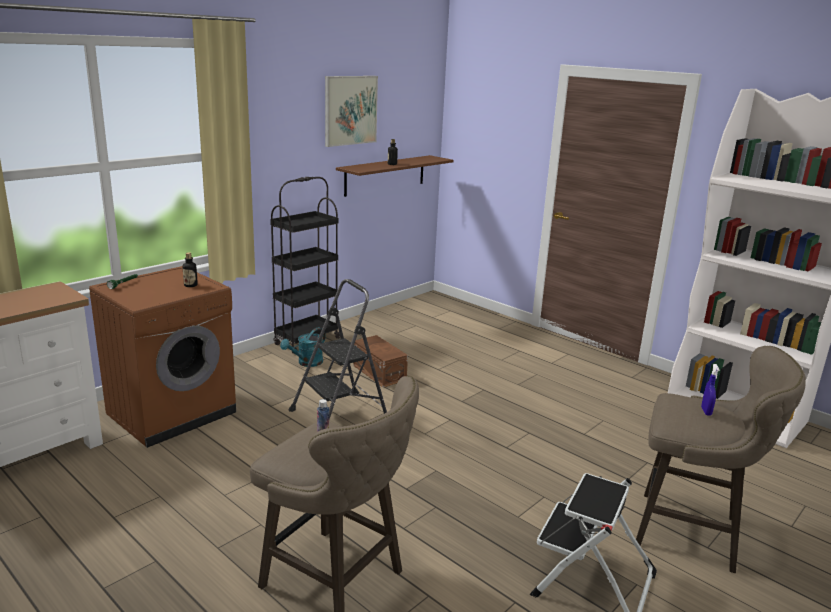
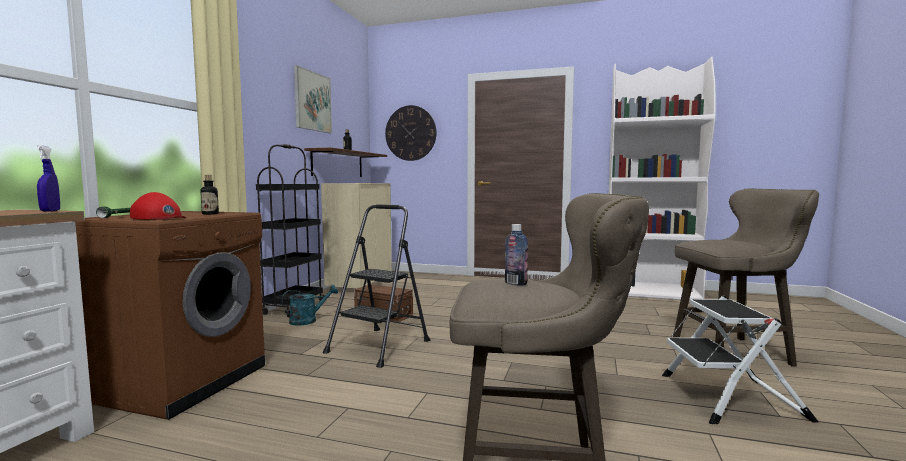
camera: 25 degrees left, 15 degrees down
(144, 297) = (159, 218): none -> red cap
(306, 363) = (308, 320): turquoise watering can -> turquoise watering can turned 135 degrees counterclockwise
(396, 317) = (360, 285): none -> beige cabinet
(486, 133) = (410, 133): none -> wall clock
(706, 411) = (731, 240): blue spray bottle -> blue spray bottle (50, 211)

